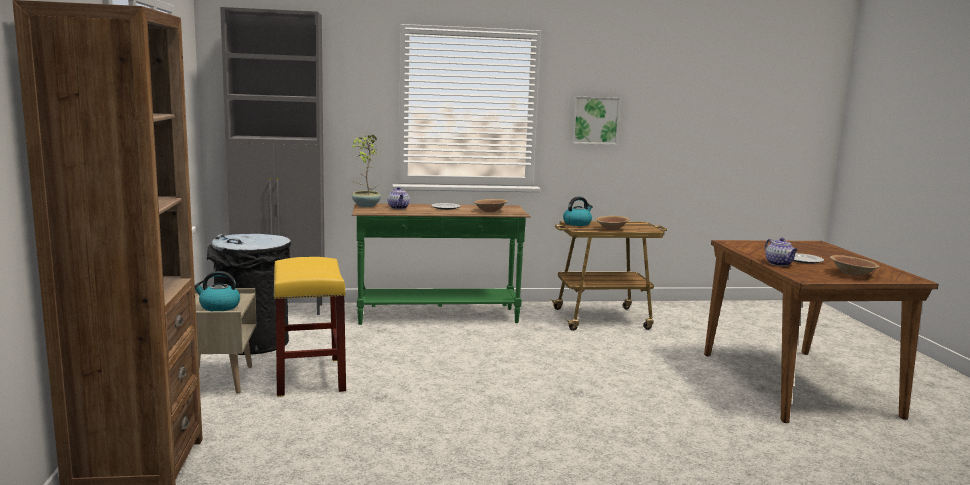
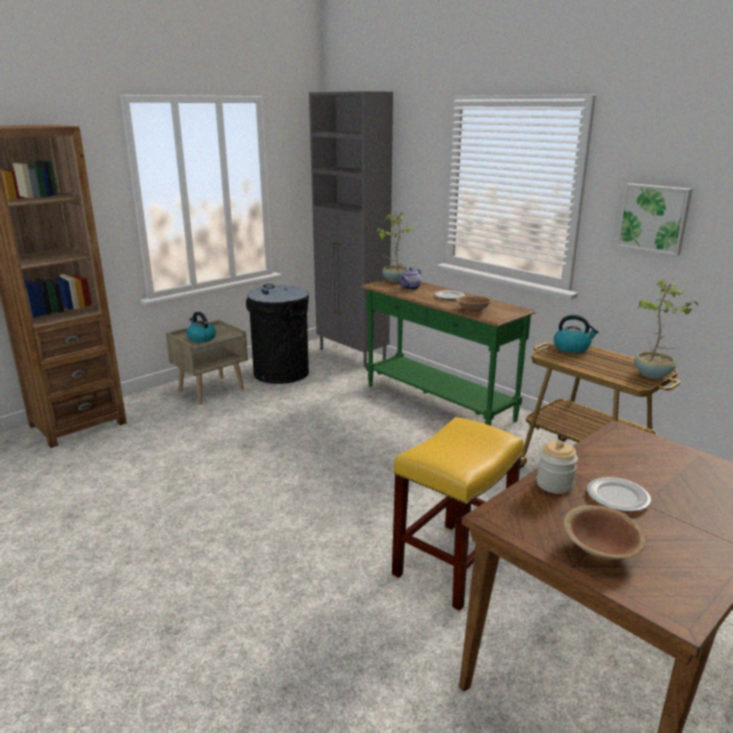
camera: 55 degrees right, 10 degrees up
(309, 376) = (251, 410): yellow stool -> yellow stool (453, 563)
(611, 228) = (588, 365): brown bowl -> none
(646, 225) = (653, 375): none -> potted plant
(779, 264) = (554, 484): teapot -> jar

